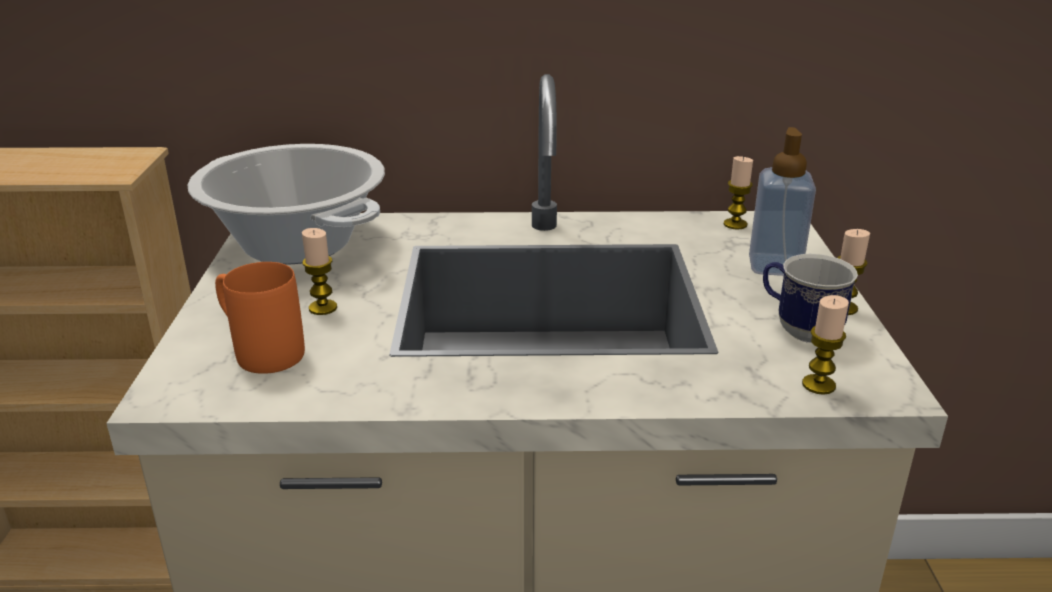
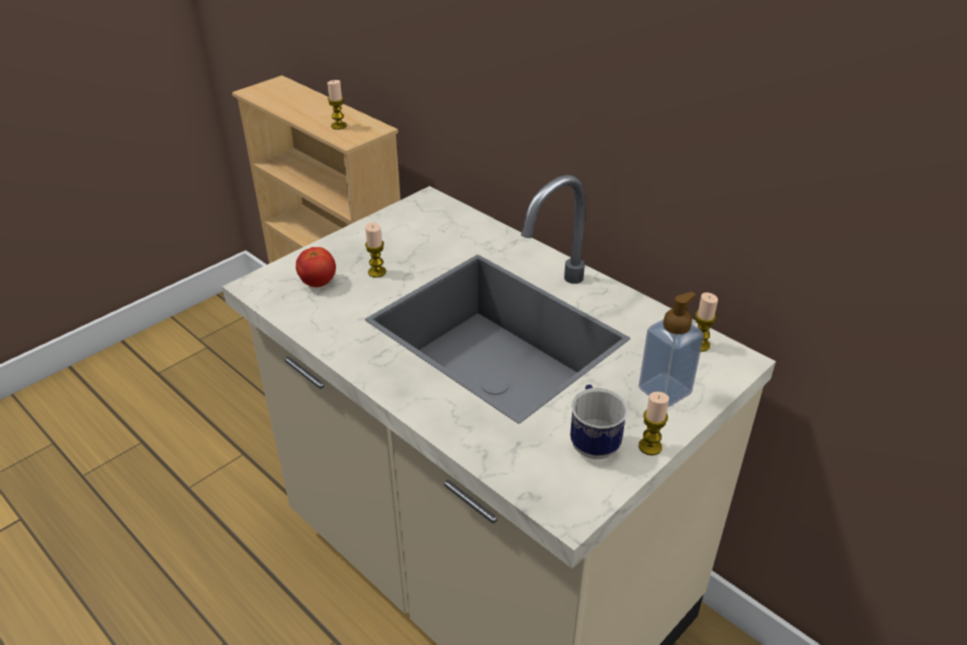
camera: 45 degrees right, 10 degrees up
(259, 351) = (318, 282): orange mug -> tomato
(297, 243) = (424, 221): cooking pot -> none
(818, 385) = (535, 479): candle -> candle (338, 126)

